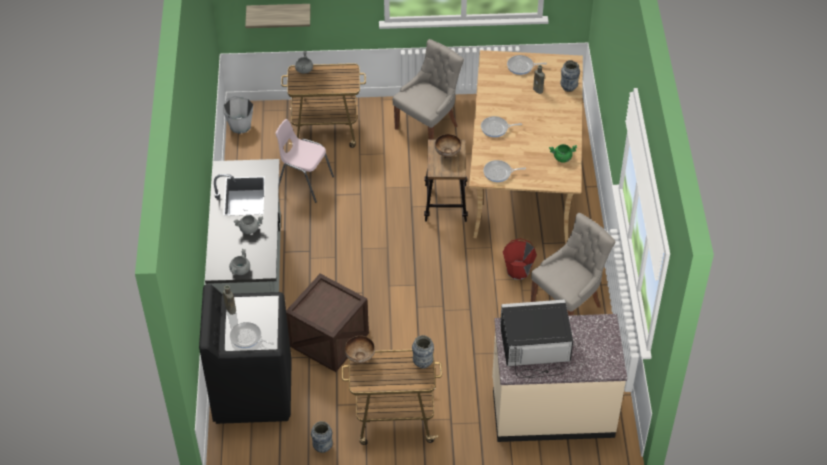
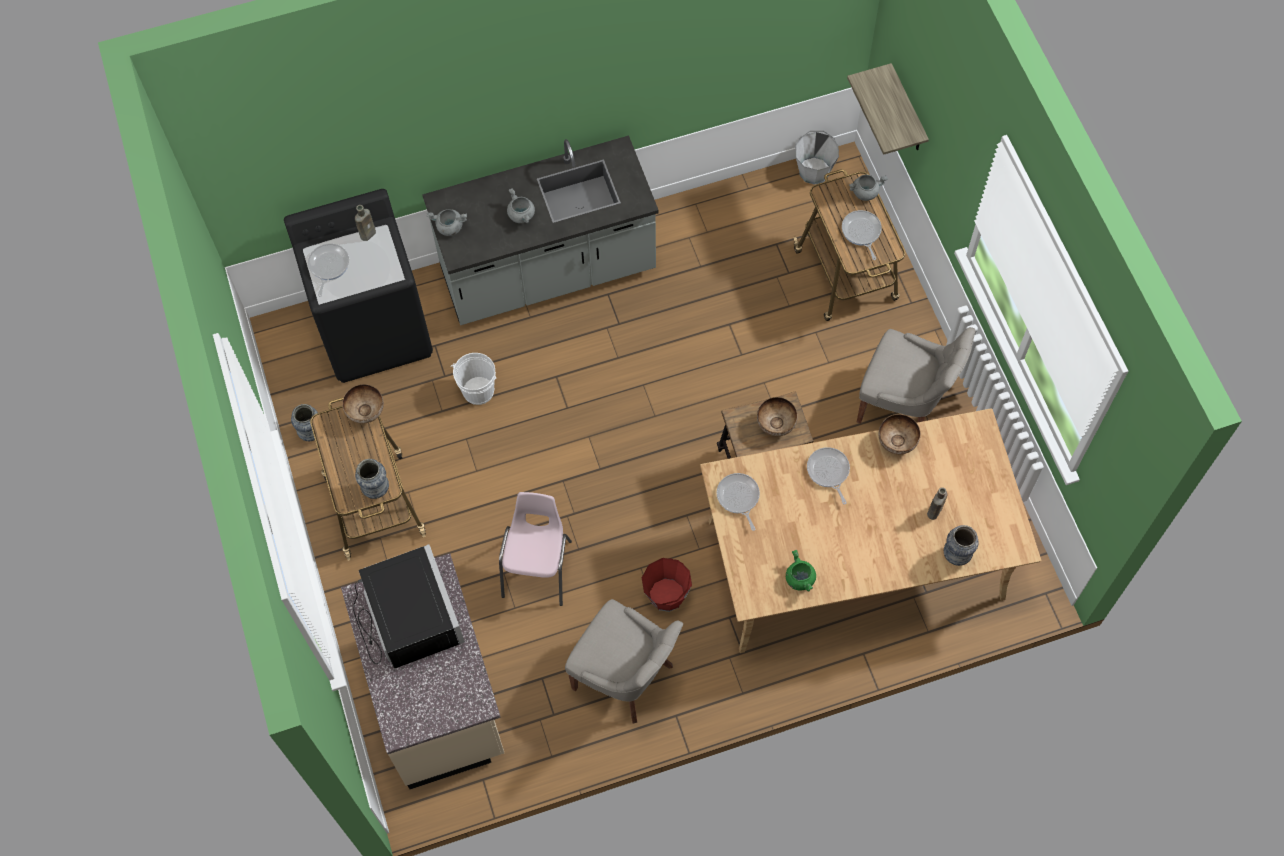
camera: 75 degrees right, 15 degrees up
(304, 182) = (738, 280): pink chair -> pink chair (538, 568)
(329, 339) = (478, 390): crate -> white bucket
(487, 94) = (896, 442): none -> bowl
(521, 66) = (977, 476): frying pan -> frying pan (861, 232)

